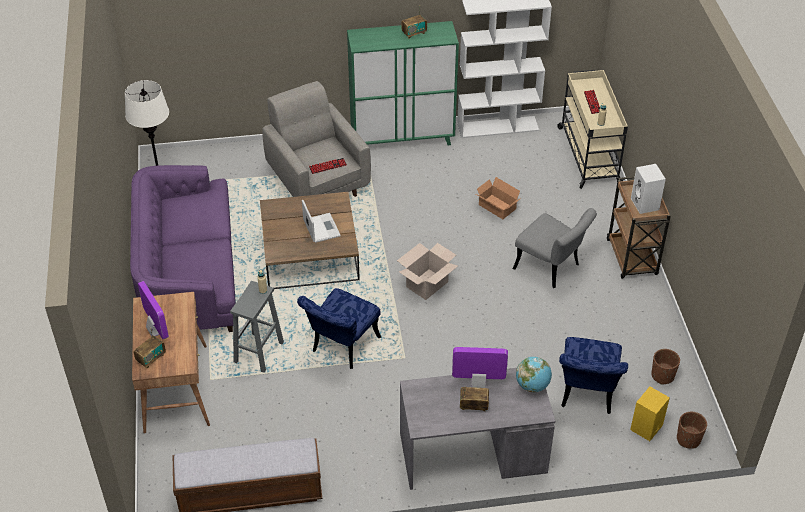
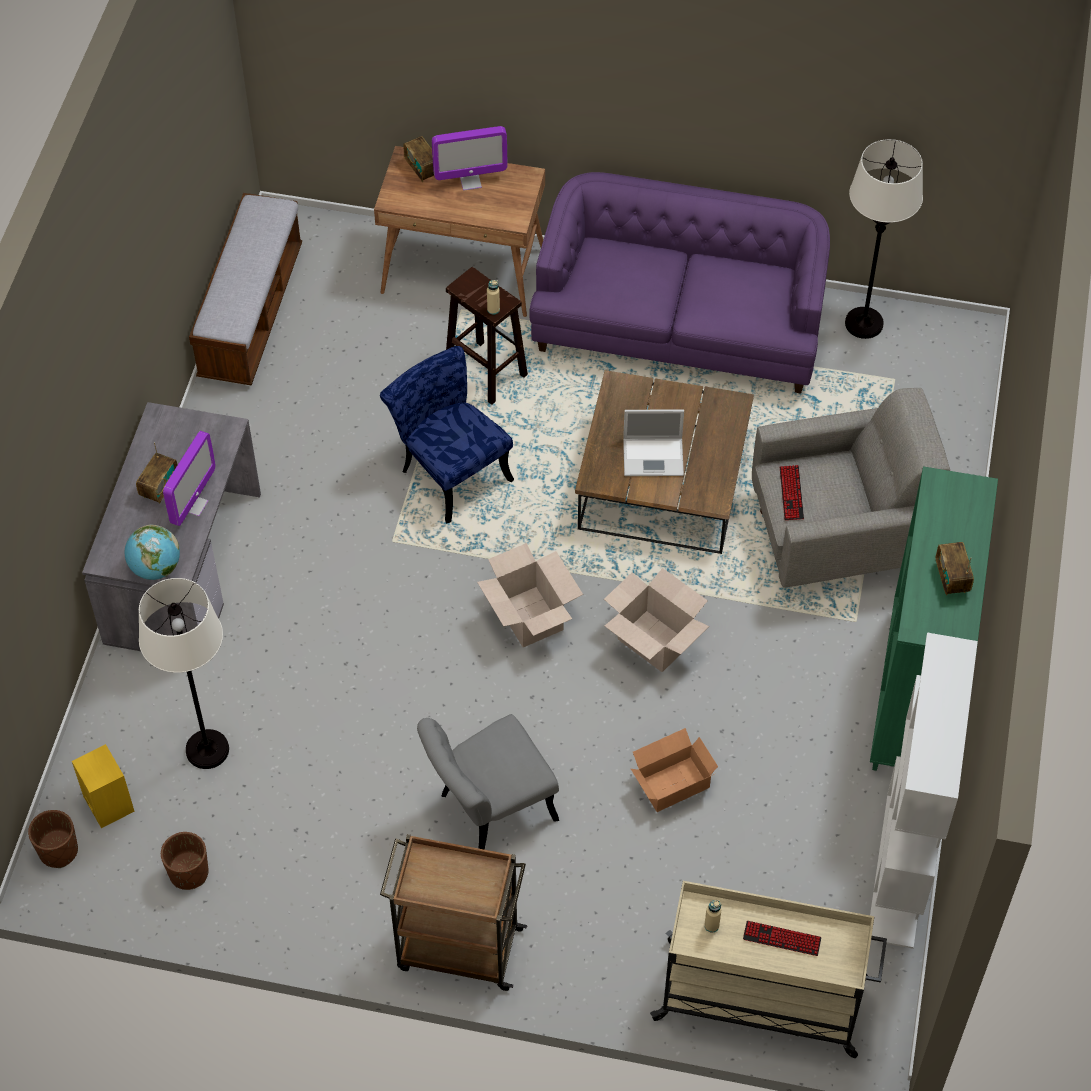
camera: 110 degrees right, 10 degrees up
(258, 353) = (484, 372): grey stool -> brown stool
(417, 233) = (655, 641): none -> cardboard box
(586, 395) = (207, 749): blue chair -> white floor lamp
(645, 204) = (443, 881): white speaker -> none

